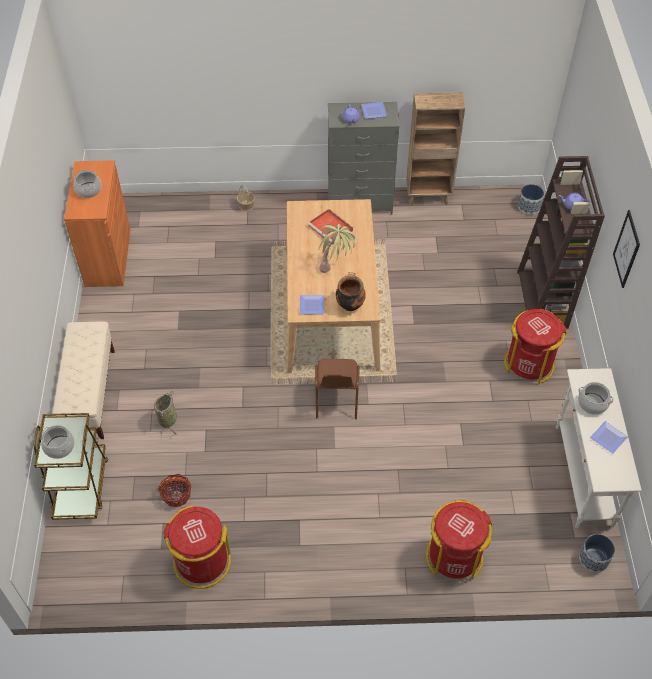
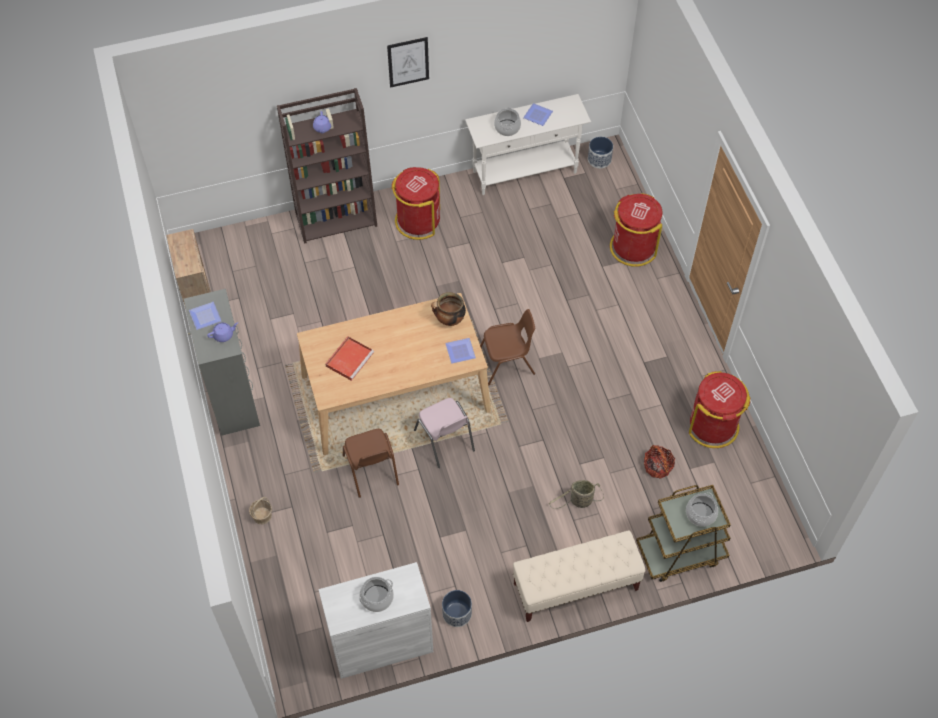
camera: 105 degrees left, 5 degrees up
(108, 257) = (381, 643): orange cabinet -> white cabinet
(259, 277) = (371, 471): none -> brown chair
(269, 333) = (445, 441): none -> pink chair
(336, 266) = (402, 342): potted plant -> none
(529, 206) = (207, 244): planter -> planter (456, 613)

